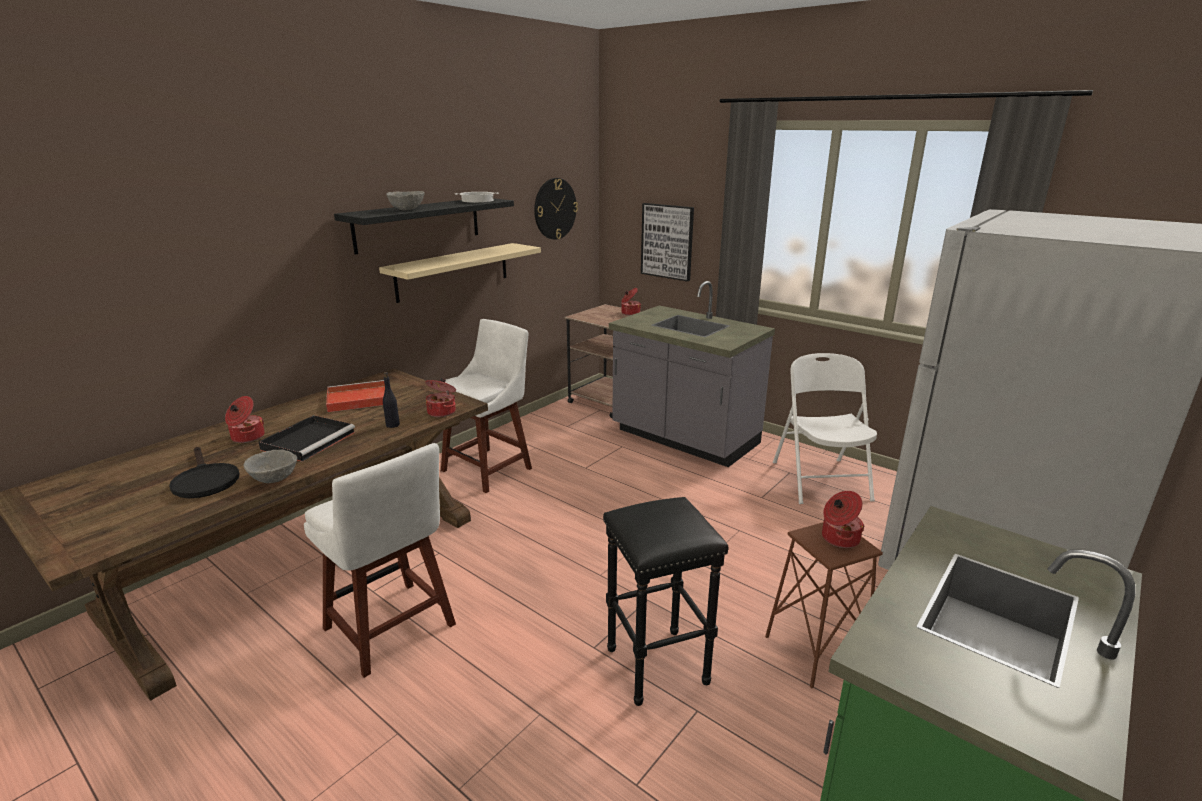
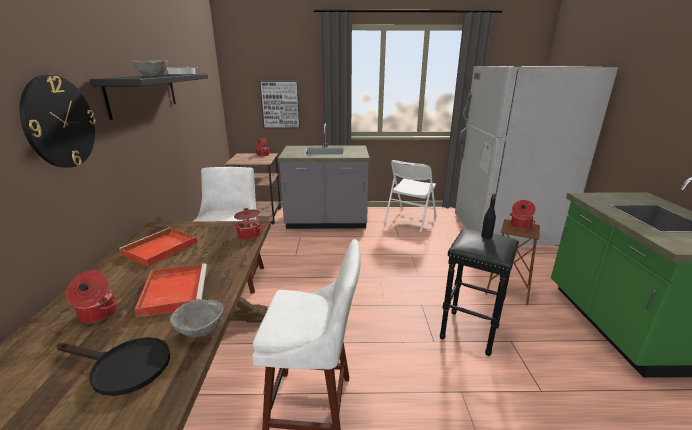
camera: 40 degrees left, 0 degrees up
(309, 440) = (174, 291): black tray -> red tray
(392, 425) = (228, 255): black bottle -> black bottle (486, 236)
(453, 271) = (167, 134): beige shelf -> none
(555, 209) = (205, 86): wall clock -> wall clock (59, 122)
(821, 481) = (410, 220): white chair -> white chair turned 105 degrees counterclockwise

